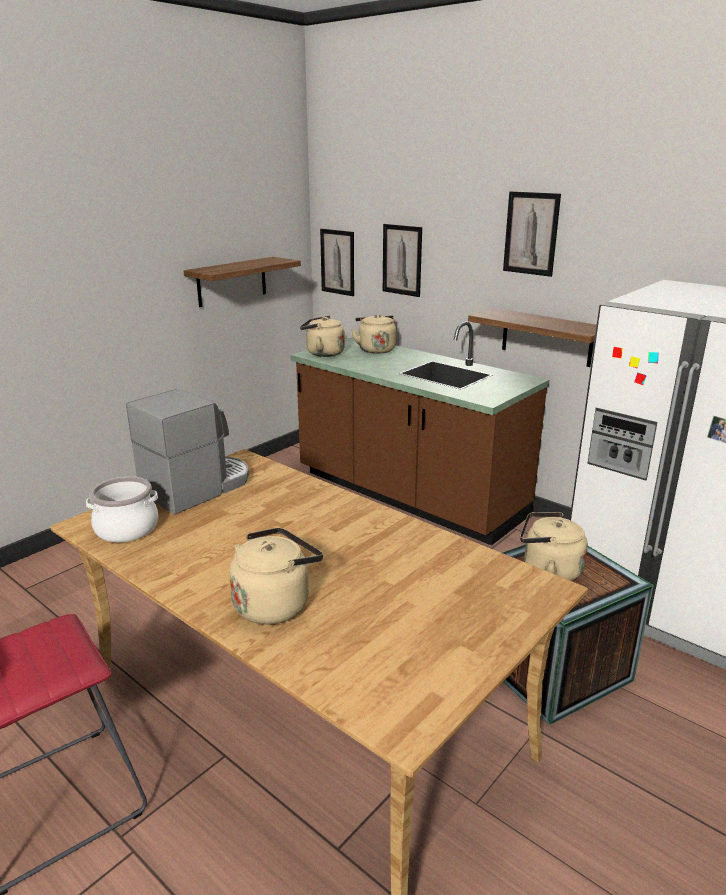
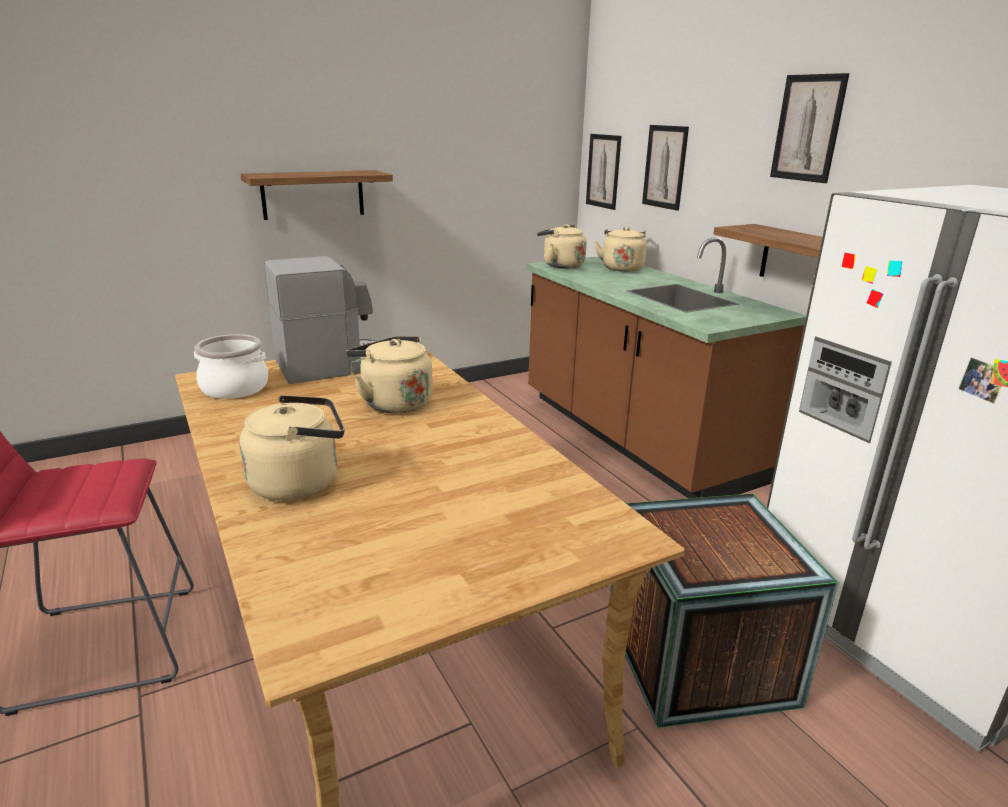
camera: 20 degrees right, 0 degrees up
(232, 281) = (481, 181): shelf -> shelf (313, 194)
(547, 570) = (699, 533): beige kettle -> beige kettle (393, 402)

